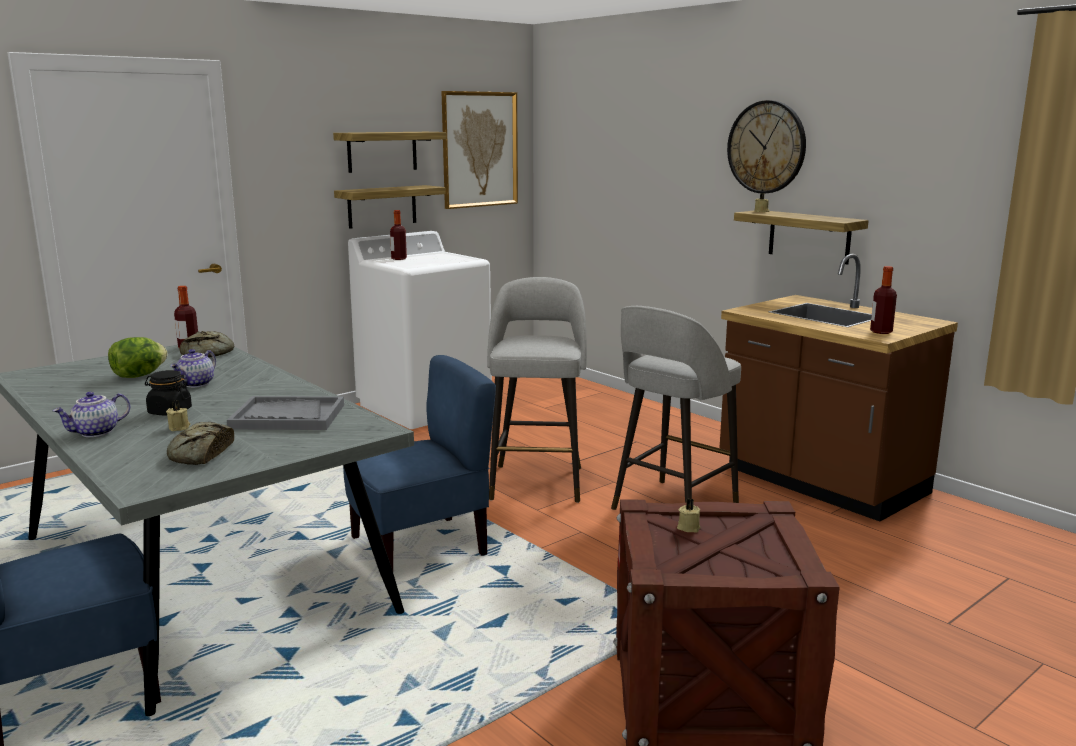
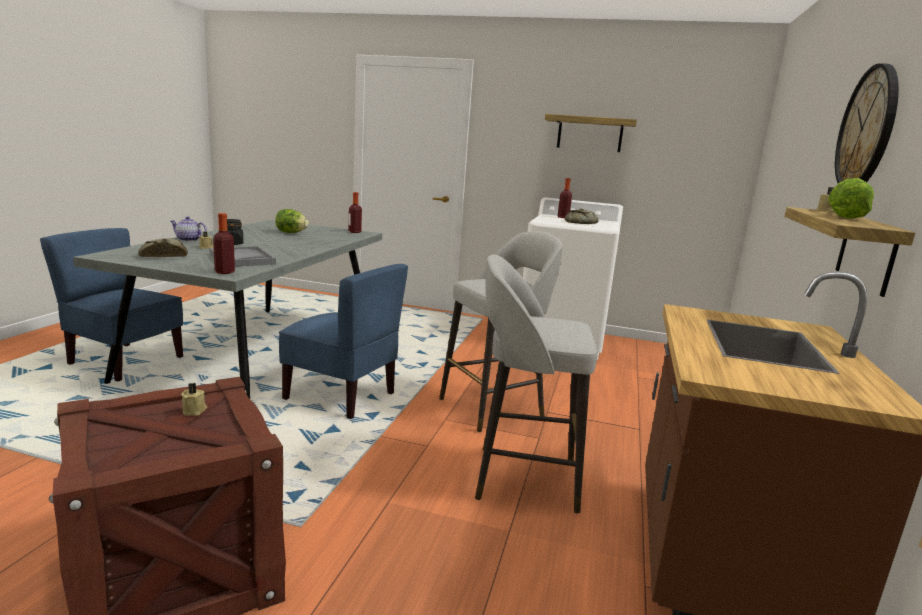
camera: 55 degrees right, 0 degrees up
(196, 384) = (287, 240): teapot -> none
(209, 353) = (349, 235): bread -> bread (580, 223)
(382, 206) = (581, 178): shelf -> none
(479, 149) = (692, 142): picture -> none
(800, 215) = (845, 217): none -> lettuce
(881, 332) = (738, 373): bottle -> bottle (224, 272)

